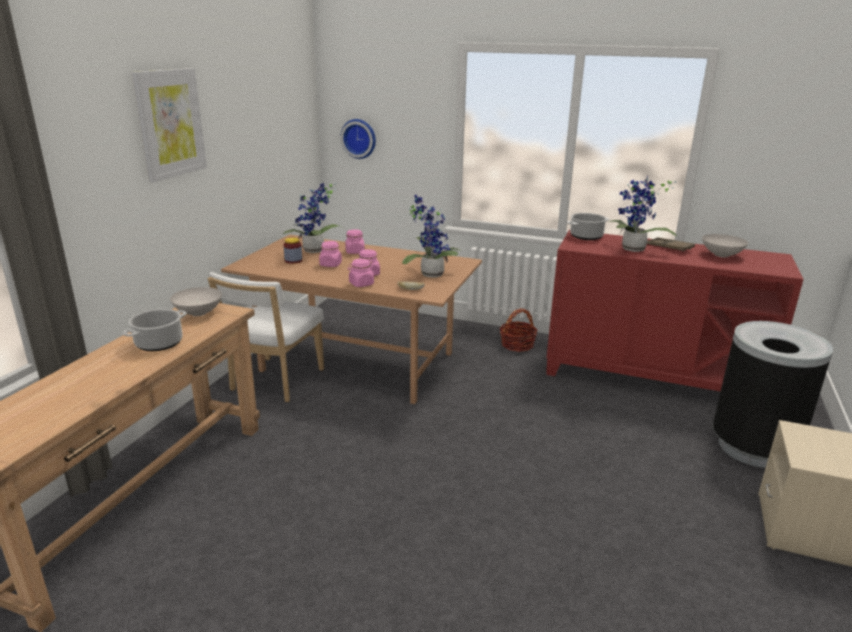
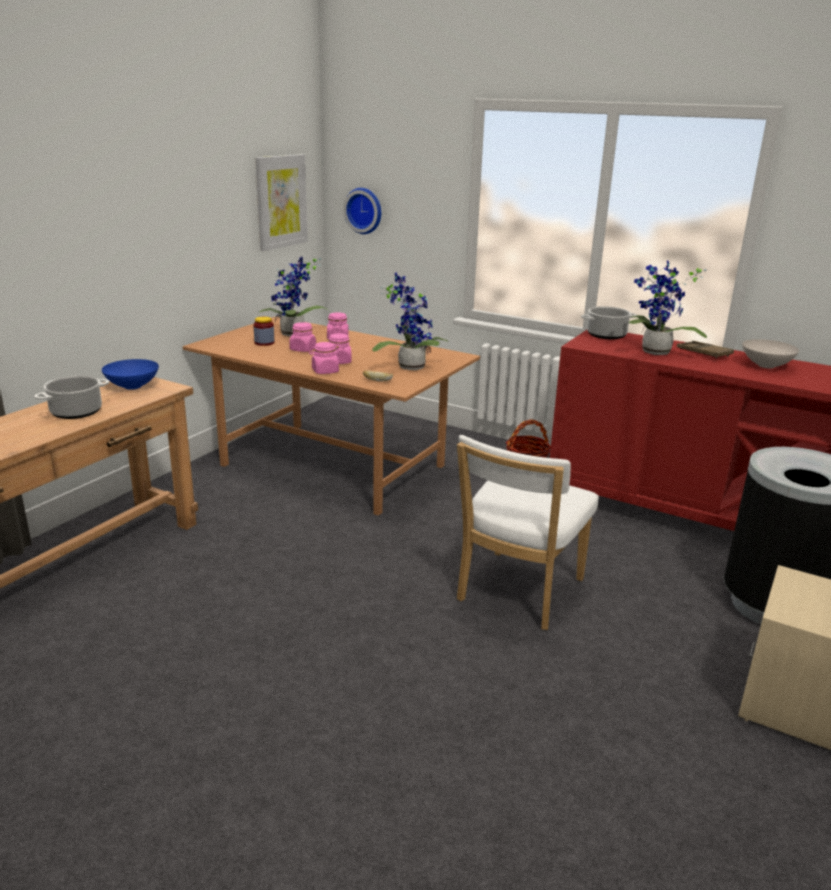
camera: 10 degrees right, 0 degrees up
(170, 123) = (124, 179): picture -> picture (281, 201)
(198, 313) = (132, 387): white bowl -> blue bowl
(274, 382) = (233, 478): white chair -> white chair (517, 593)

